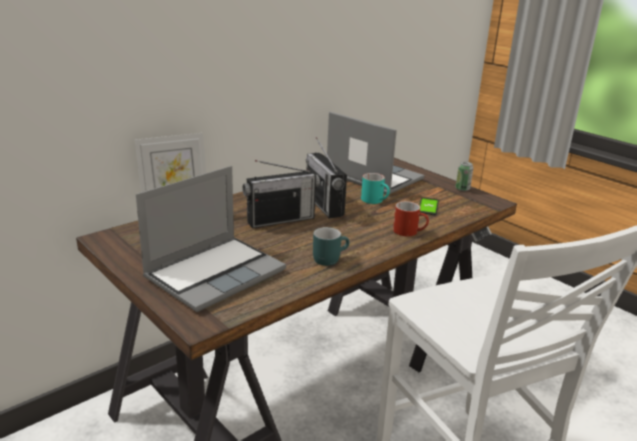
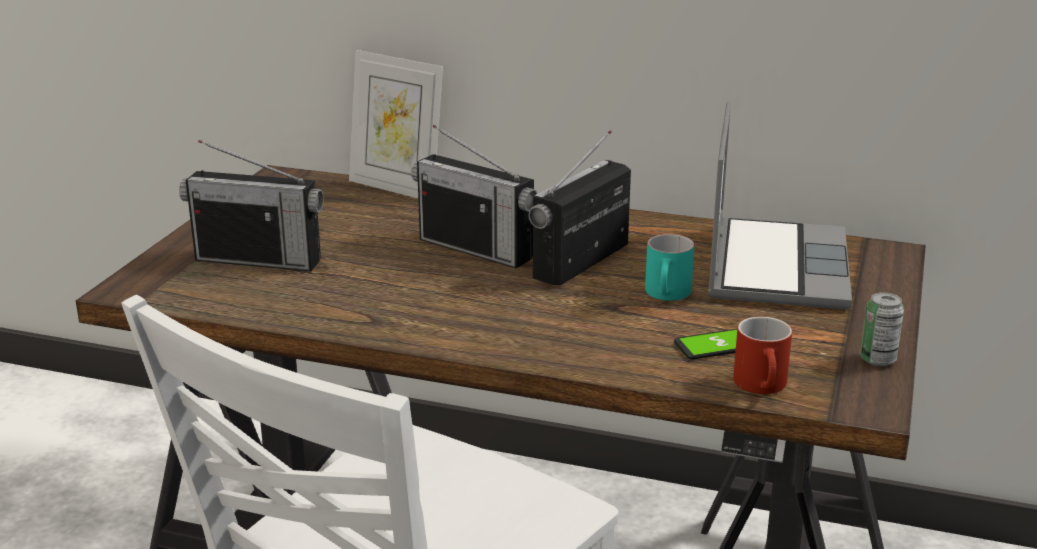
camera: 60 degrees right, 0 degrees up
(215, 273) = (258, 259): laptop -> radio
(329, 258) = (390, 315): turquoise mug -> none
(410, 232) = (578, 353): red mug -> red mug (764, 387)

